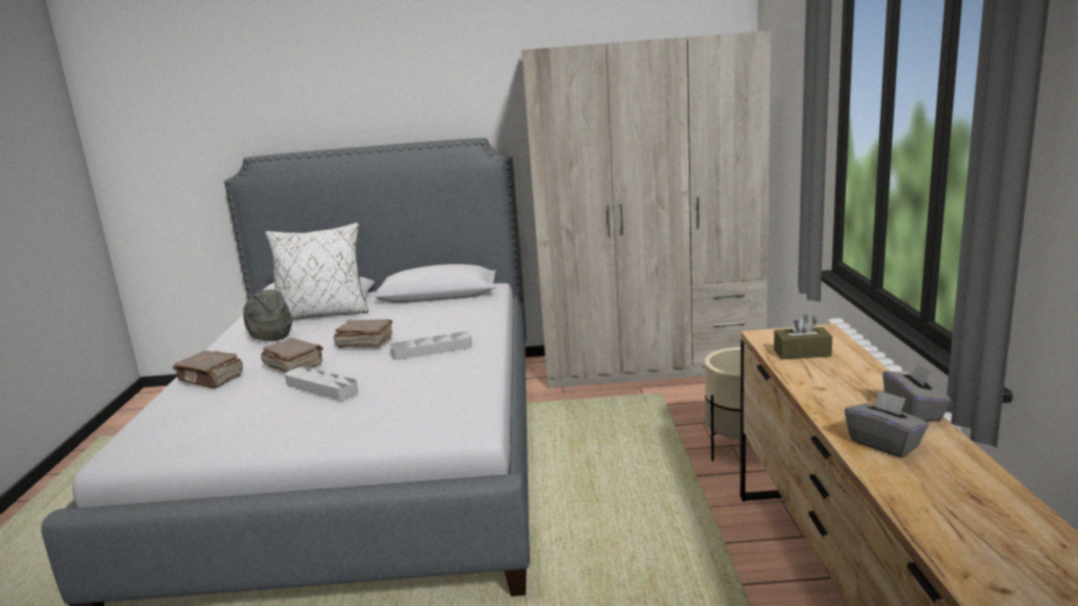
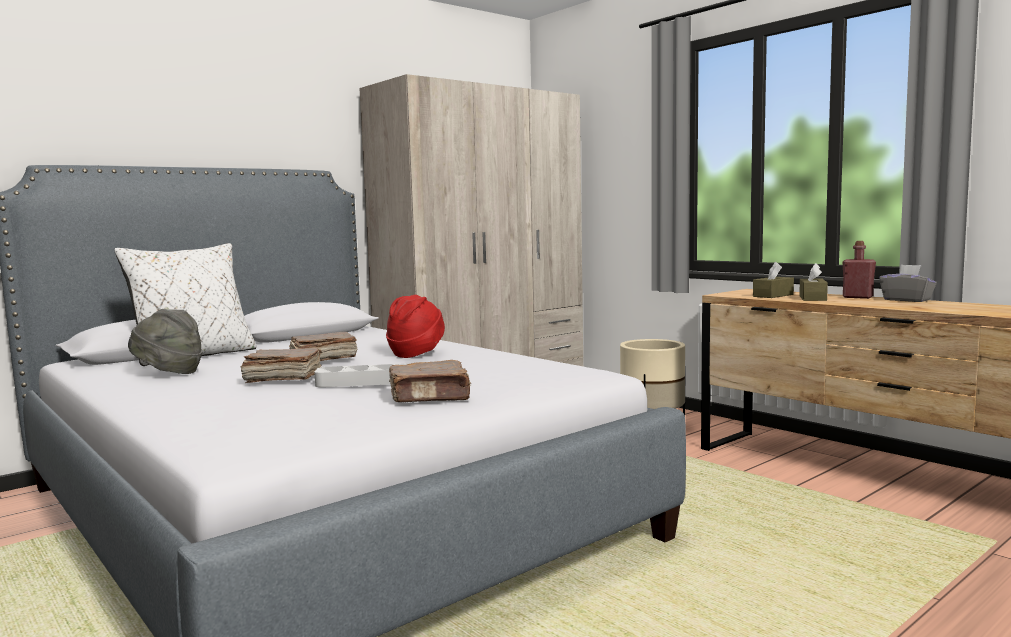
camera: 40 degrees left, 10 degrees down
(211, 379) = (187, 401): brown book -> brown book (430, 397)
(432, 350) = (416, 354): grey tray -> red hat
(821, 373) = (812, 298): none -> brown tissue box
(879, 385) = (857, 297): none -> red bottle
(884, 444) = (936, 307): grey tissue box -> none

